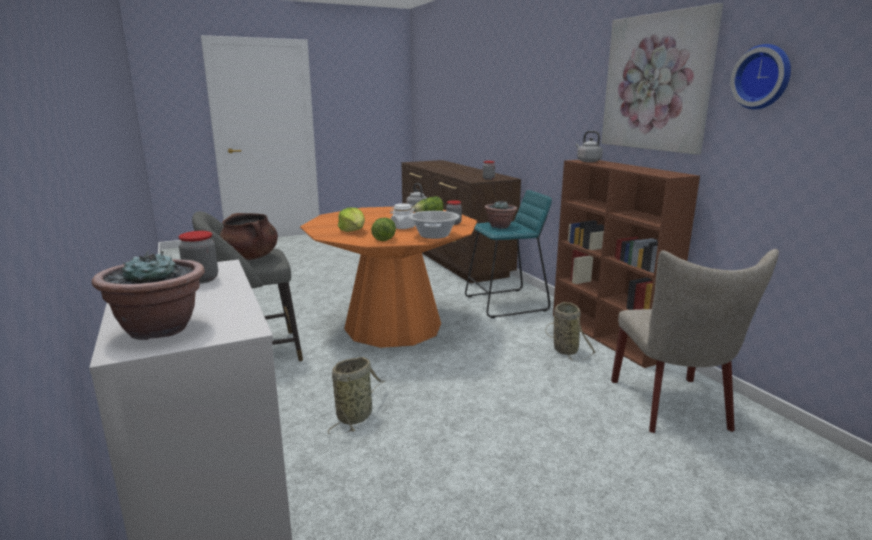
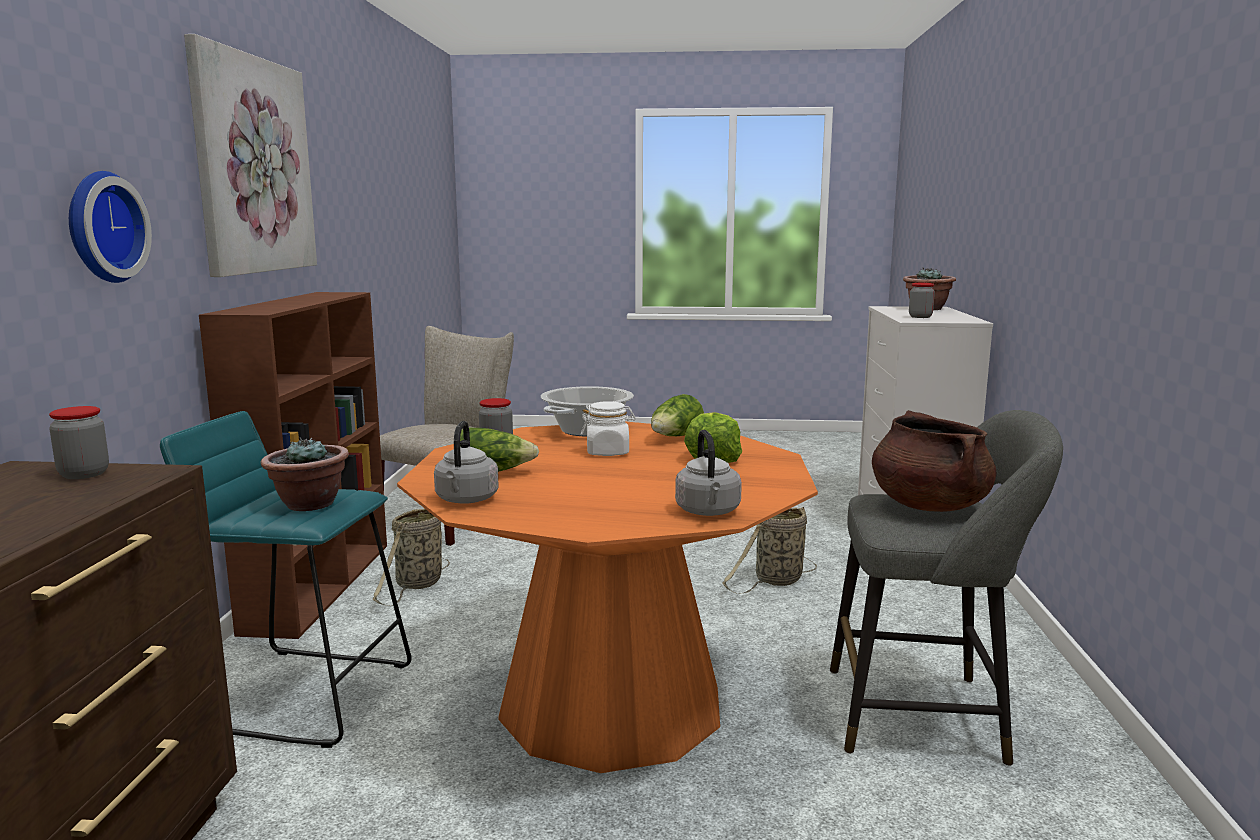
camera: 150 degrees left, 5 degrees down
(587, 161) = (258, 310): grey kettle -> grey kettle (708, 512)
(763, 77) = (328, 170): wall clock -> wall clock (101, 227)

